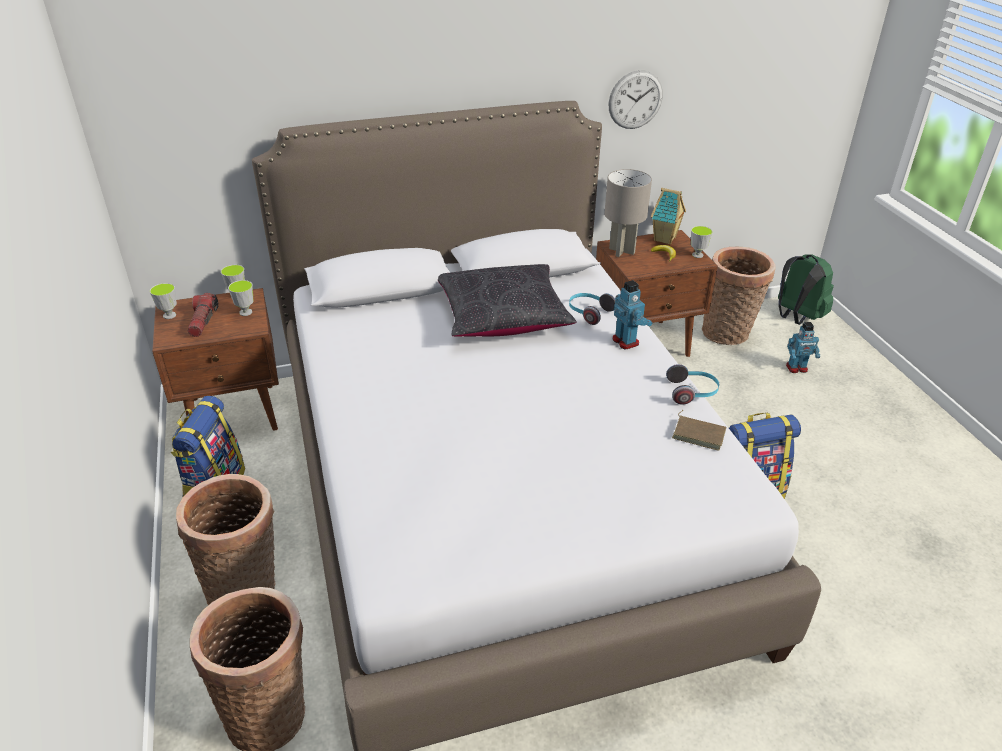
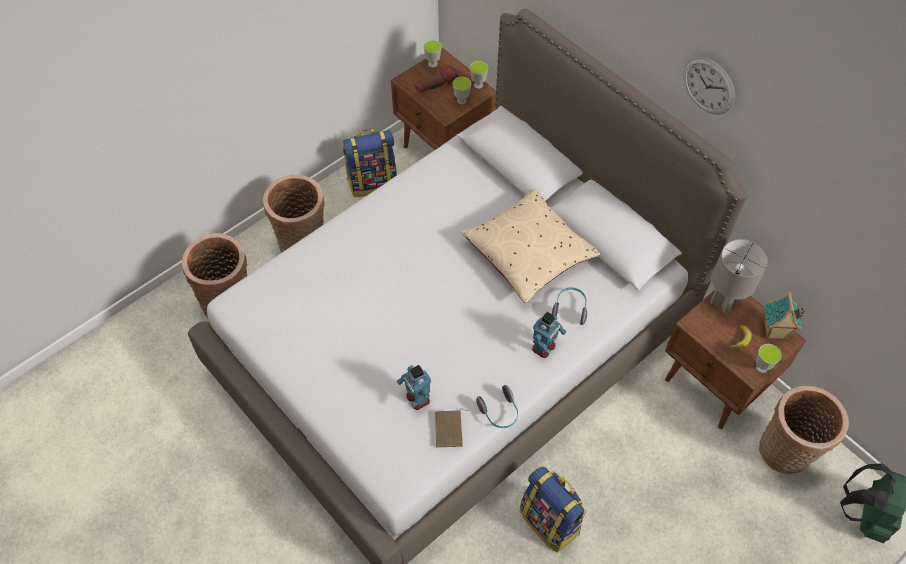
camera: 65 degrees right, 20 degrees up
(503, 316) = (528, 253): black pillow -> beige pillow
(635, 100) = (799, 205): wall clock -> wall clock (708, 85)
(797, 368) = (764, 531): toy robot -> toy robot (417, 399)

